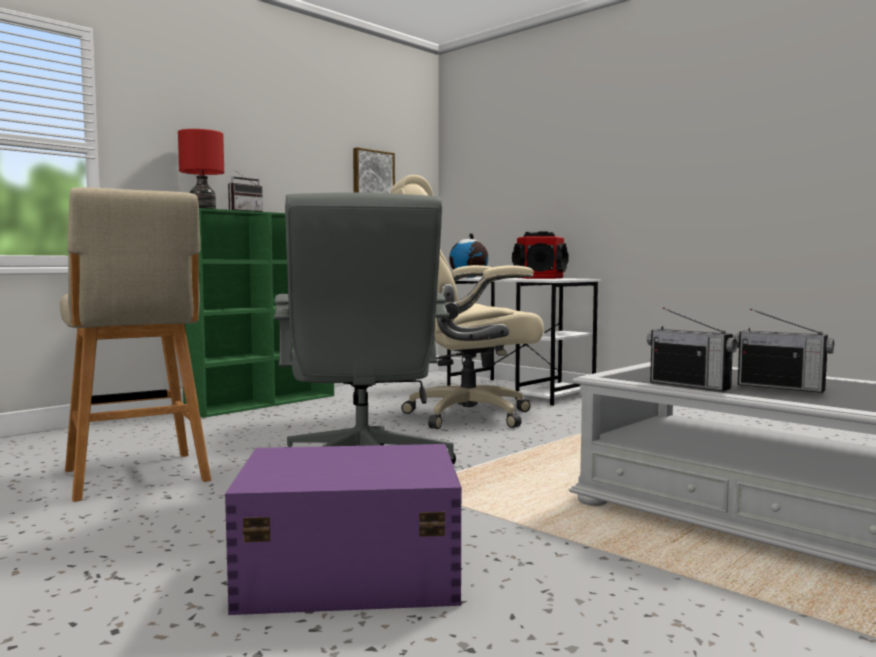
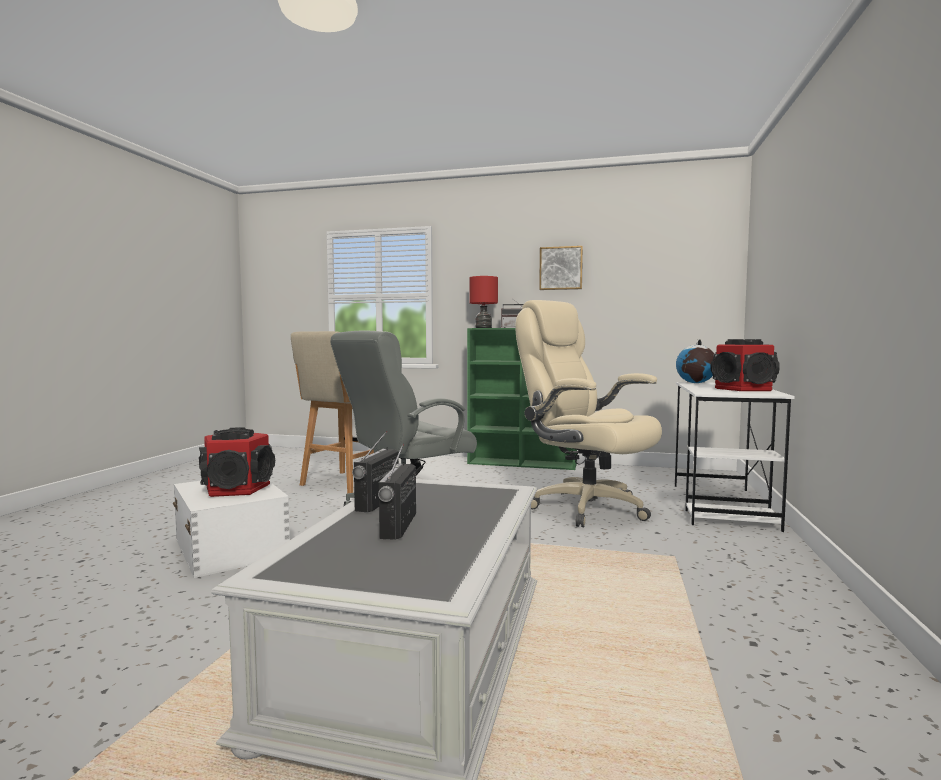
camera: 60 degrees right, 0 degrees up
(347, 572) = (231, 547): purple storage box -> white storage box
(353, 461) = (237, 488): none -> speaker
(372, 176) = (653, 287): picture -> picture (561, 268)

